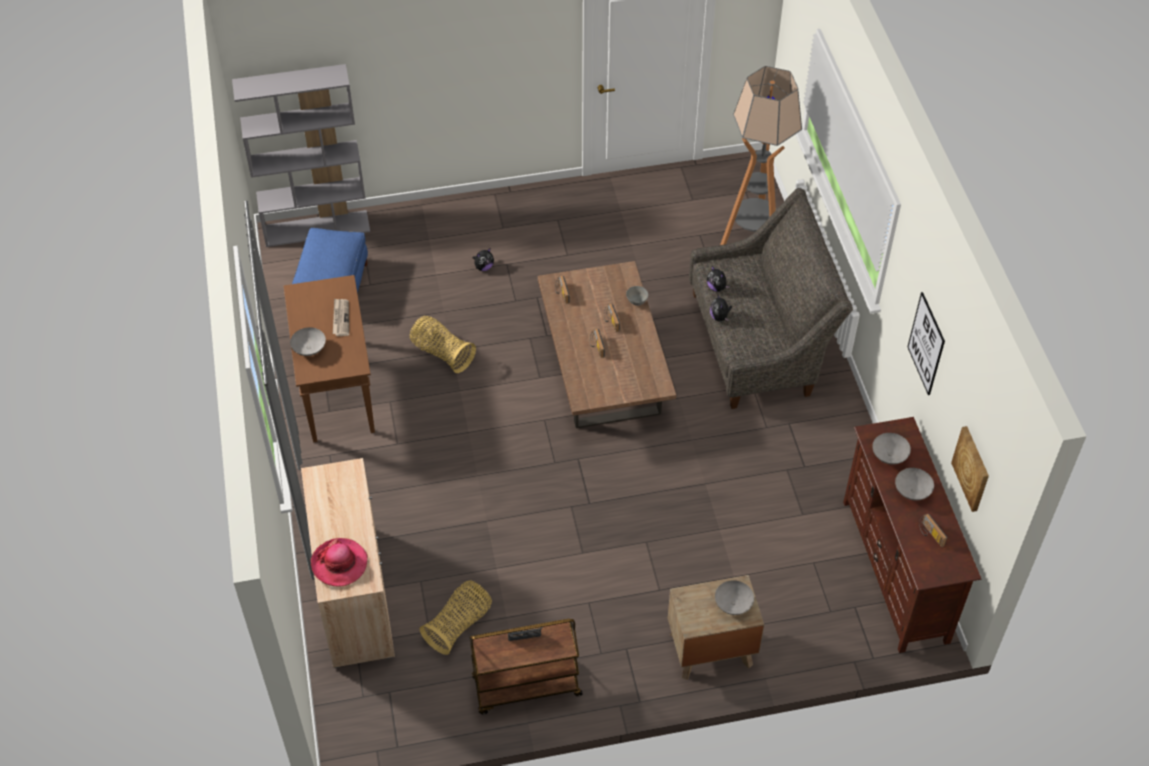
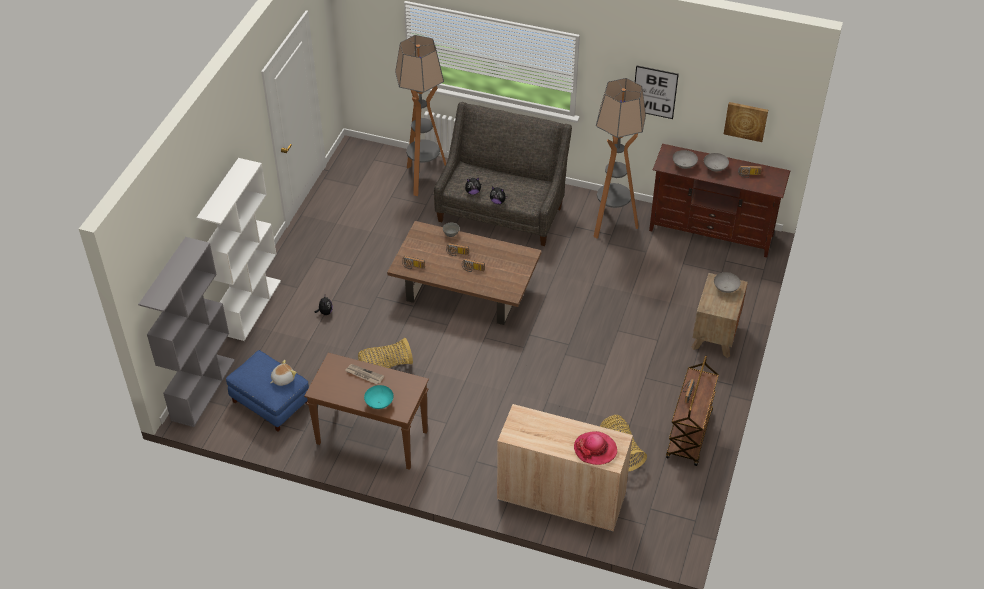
camera: 60 degrees left, 5 degrees down
(309, 349) = (380, 403): grey bowl -> turquoise bowl
(332, 269) = (282, 379): none -> plush toy
(450, 207) = (251, 307): none -> white bookcase
(824, 458) = (611, 223): none -> floor lamp

